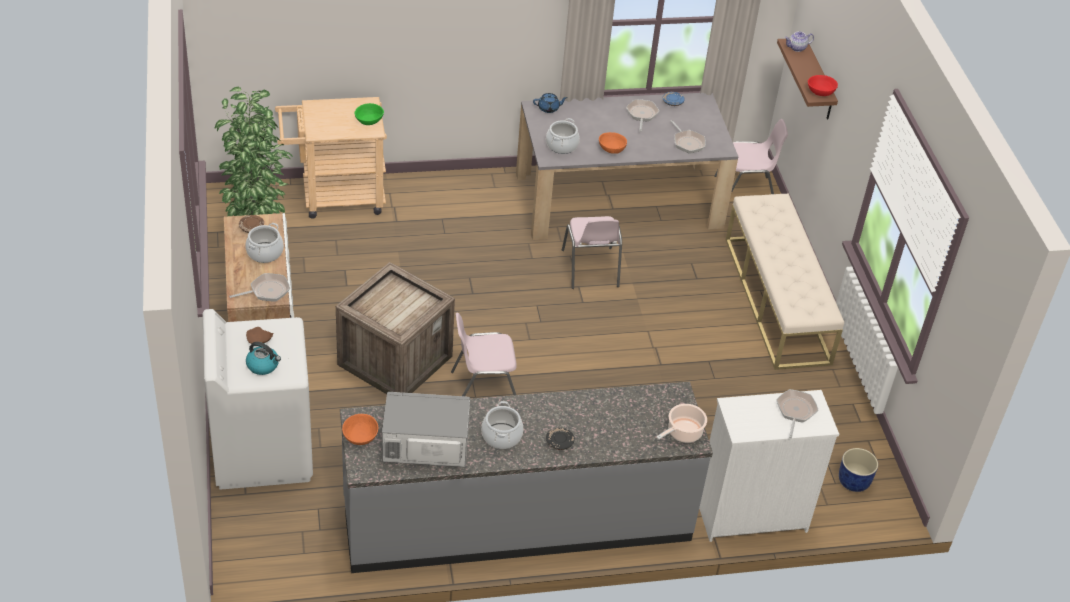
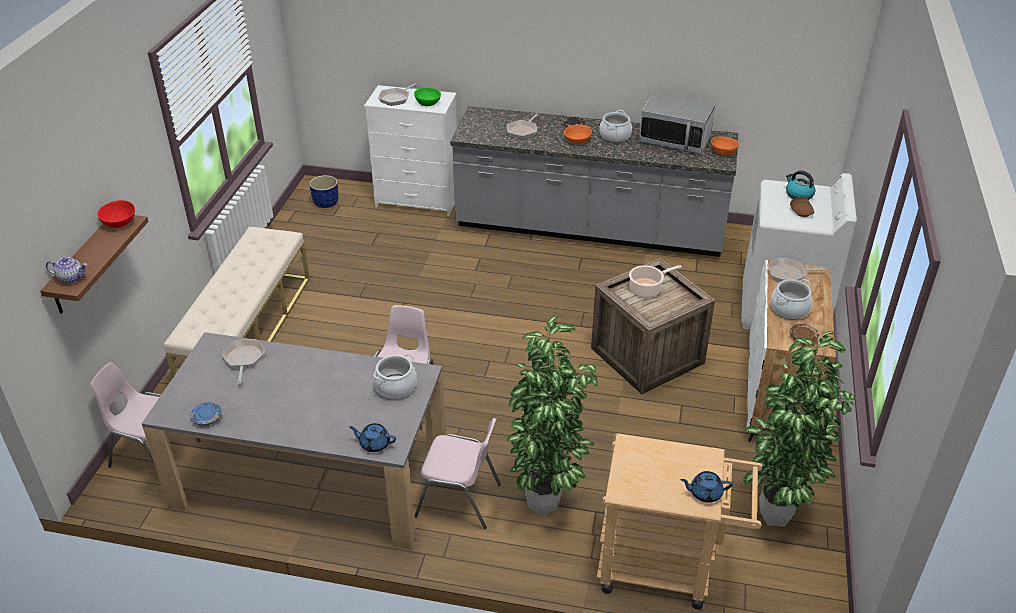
camera: 155 degrees left, 5 degrees down
(314, 110) = (705, 493): none -> blue teapot
(369, 121) = (630, 460): green bowl -> green bowl (427, 103)
(435, 216) = (546, 507): none -> potted plant
(483, 388) = (573, 316): pink chair -> pink chair (460, 500)
(612, 149) = (340, 369): orange bowl -> orange bowl (577, 141)
(641, 115) = (263, 408): frying pan -> frying pan (523, 131)
(683, 433) = (480, 117): cooking pot -> cooking pot (647, 289)

